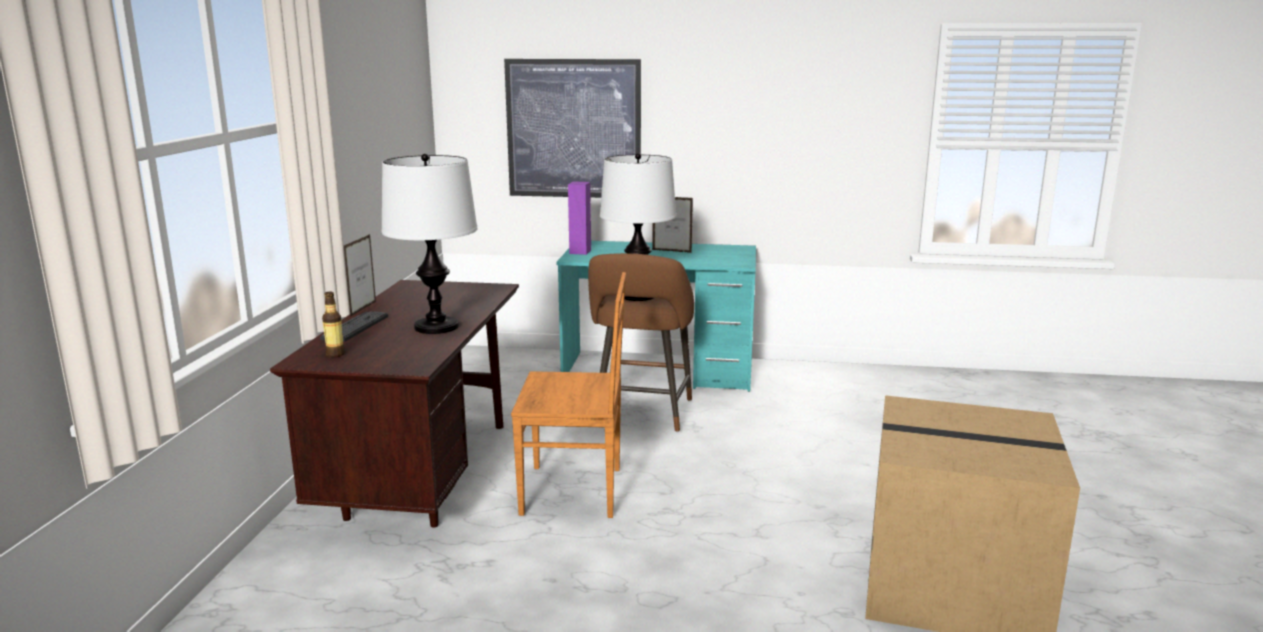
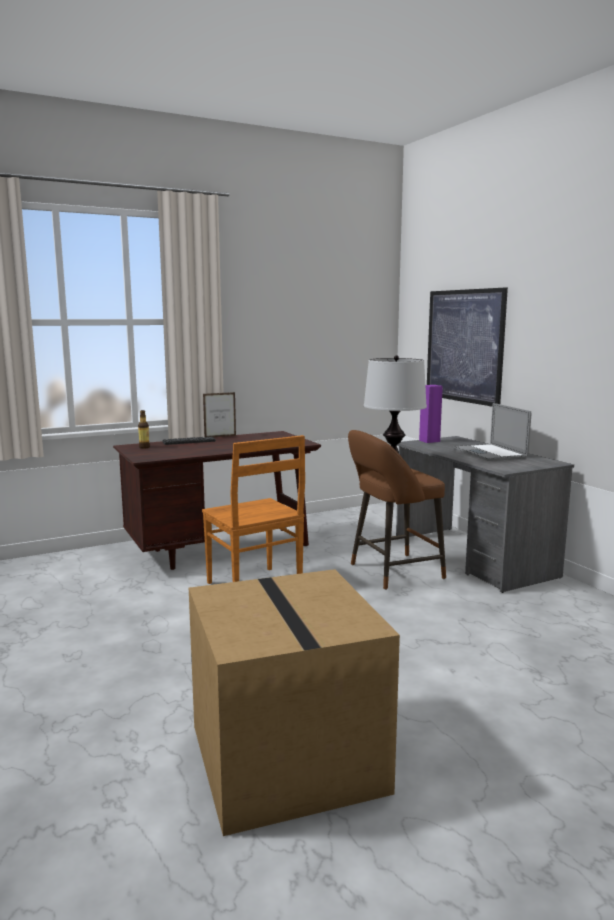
camera: 55 degrees right, 5 degrees down
(437, 327) = (212, 449): table lamp -> none
(659, 372) = (472, 557): turquoise desk -> grey desk
(671, 251) = (489, 453): picture frame -> laptop

